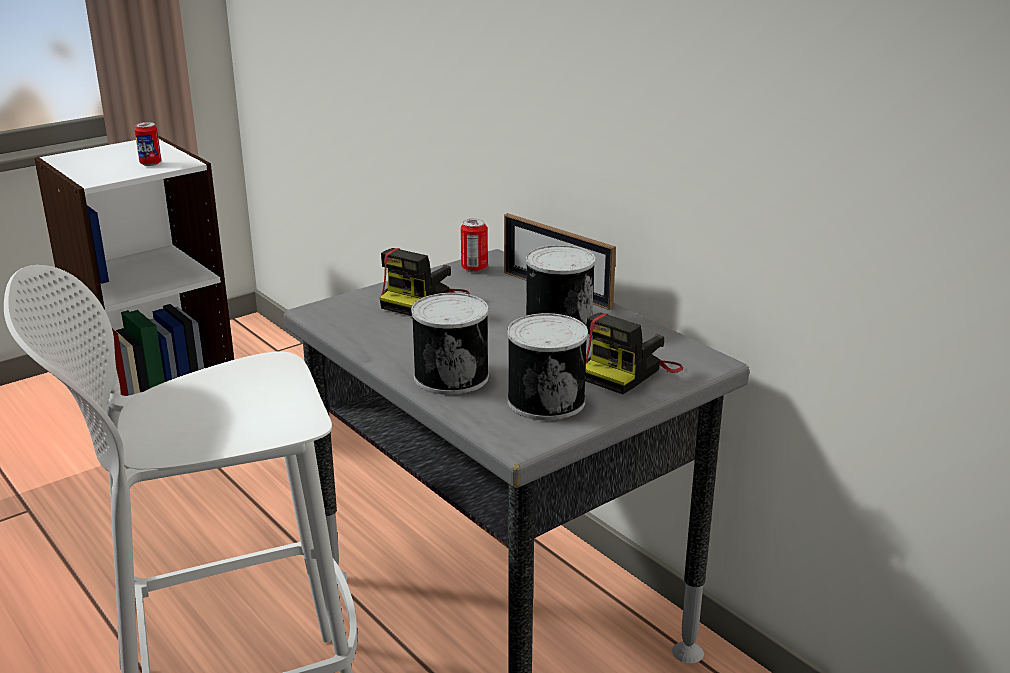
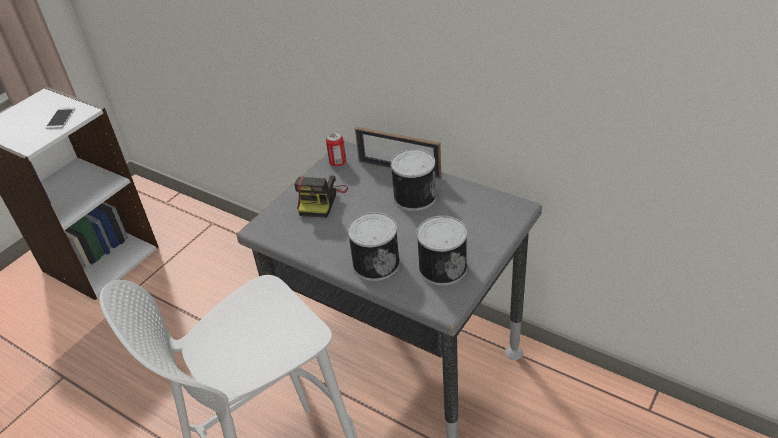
camera: 15 degrees left, 15 degrees up
(150, 163) = (60, 118): can -> phone
(629, 372) = (478, 230): camera -> none

